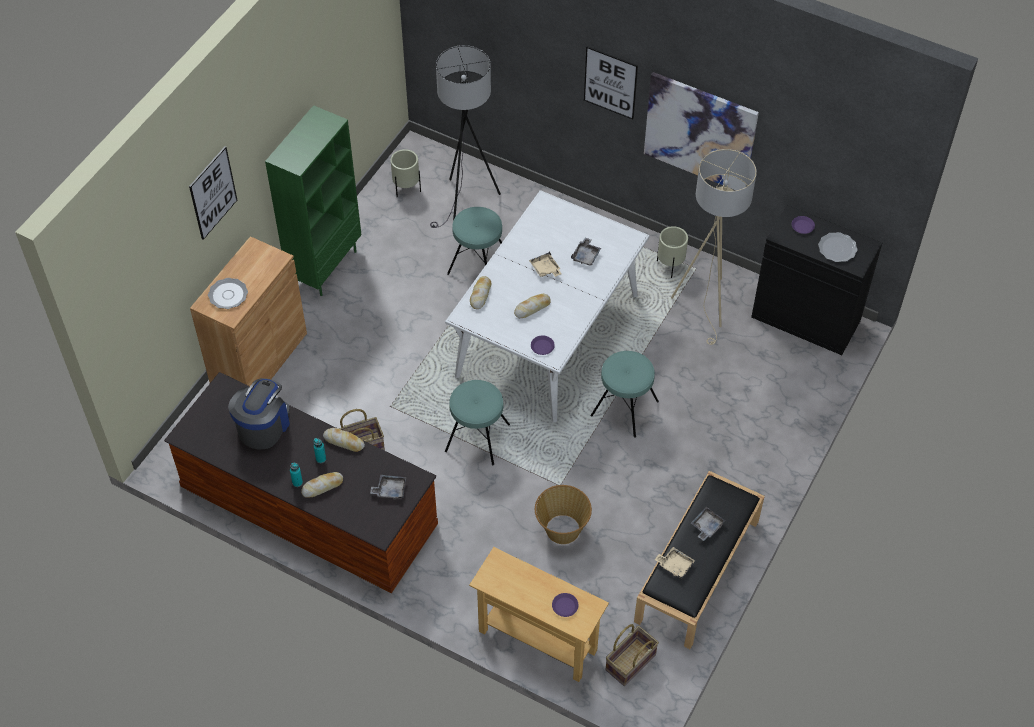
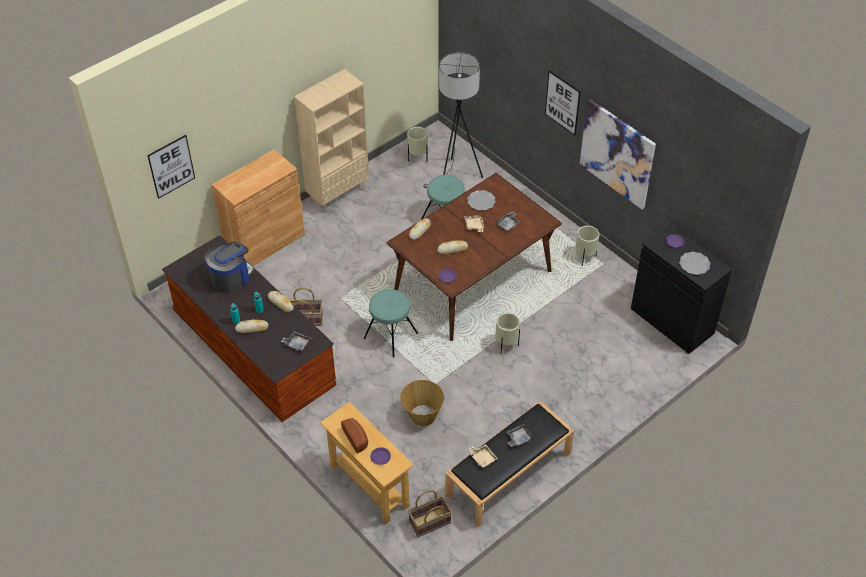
camera: 20 degrees right, 5 degrees down
(213, 193) = (244, 105): picture -> picture (171, 166)
(228, 295) = (240, 182): plate -> plate (481, 201)
(325, 266) = (338, 194): green bookcase -> beige bookcase
(524, 591) = (356, 438): none -> bread
(547, 334) = (473, 280): white dining table -> brown dining table
(624, 408) = (506, 345): turquoise stool -> beige planter
(707, 304) = (601, 291): beige floor lamp -> none

